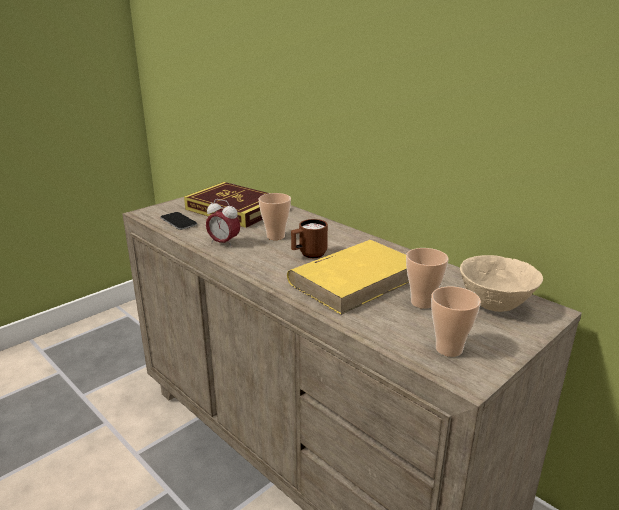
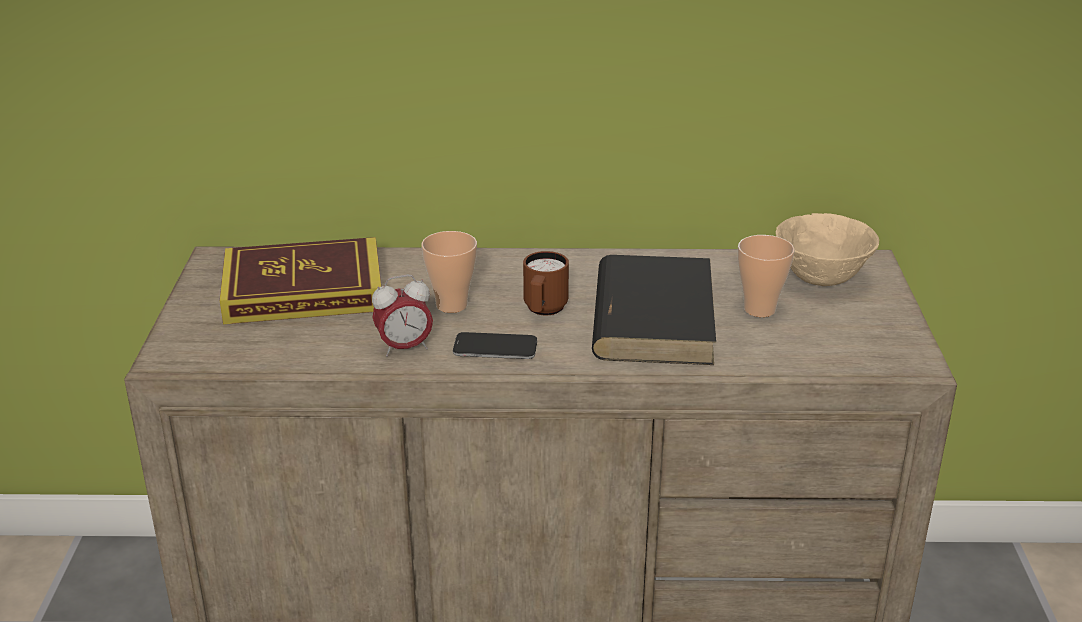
camera: 45 degrees left, 5 degrees up
(178, 222) = (261, 348): phone -> phone (495, 348)
(355, 280) = (653, 317): yellow book -> black book
(449, 349) = (859, 345): cup -> none

